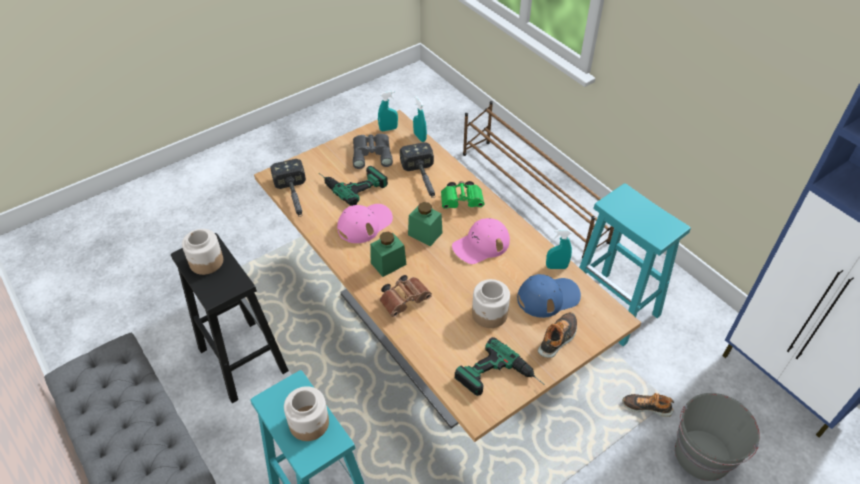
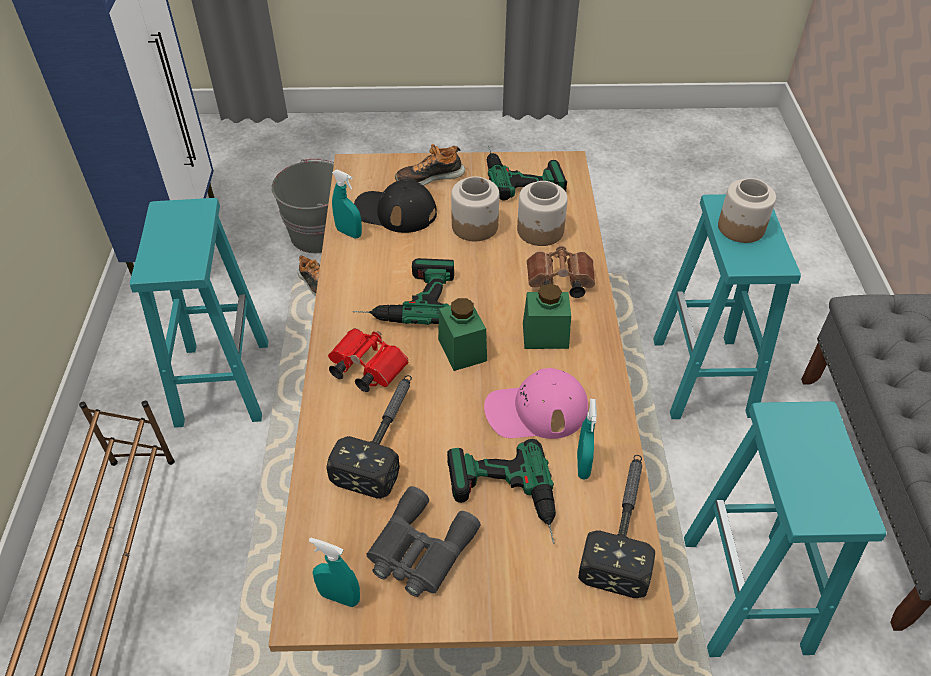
camera: 145 degrees left, 0 degrees up
(206, 261) = (823, 482): jar -> jar (540, 231)
(242, 359) = (746, 596): black stool -> turquoise stool
(420, 137) = (304, 536): turquoise spray bottle -> turquoise spray bottle (583, 465)
(463, 202) = (364, 368): green binoculars -> red binoculars
(481, 245) = (405, 298): pink cap -> power drill
(548, 297) = (395, 211): blue cap -> black cap

